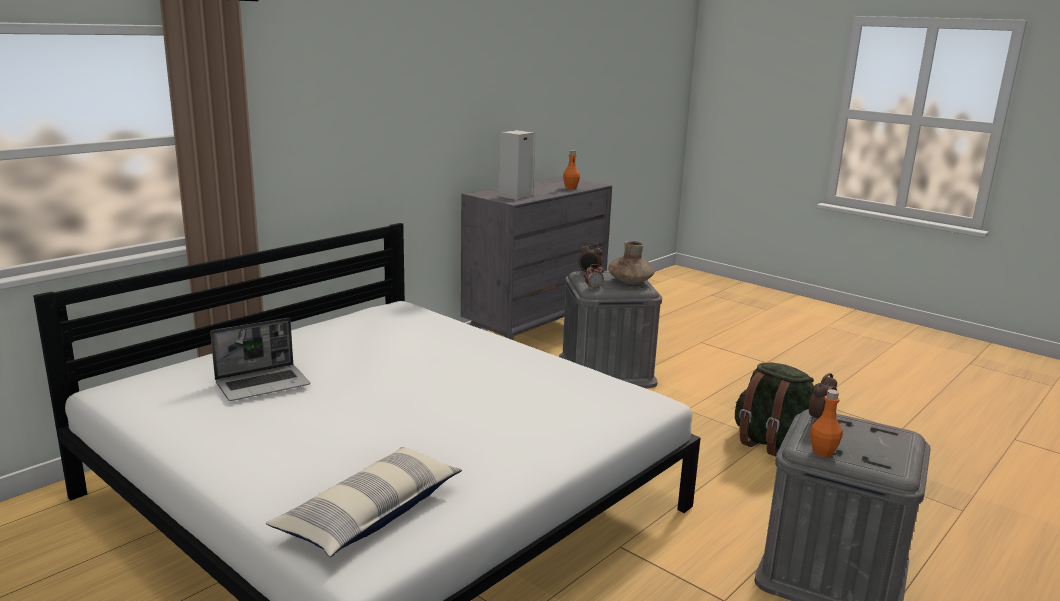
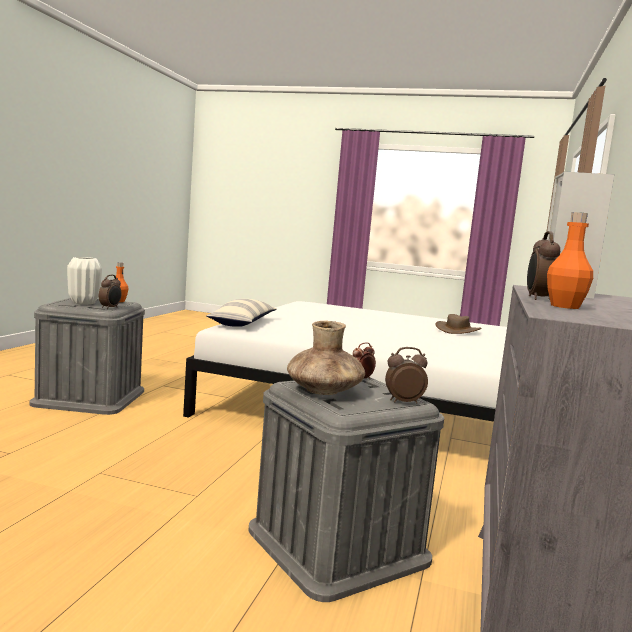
camera: 155 degrees right, 10 degrees down
(263, 384) = (458, 330): laptop -> brown hat
(371, 514) = (319, 307): pillow -> pillow (243, 323)
(562, 192) = (537, 298): none -> alarm clock
(772, 443) = (93, 468): green backpack -> none
(868, 439) = (84, 303): none -> white vase

